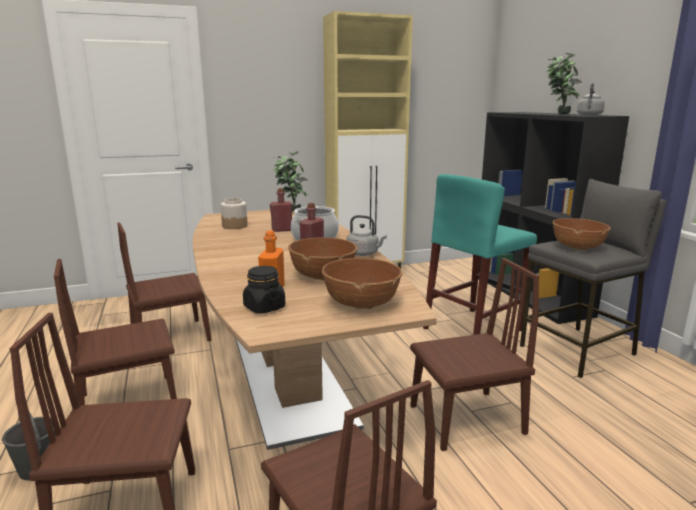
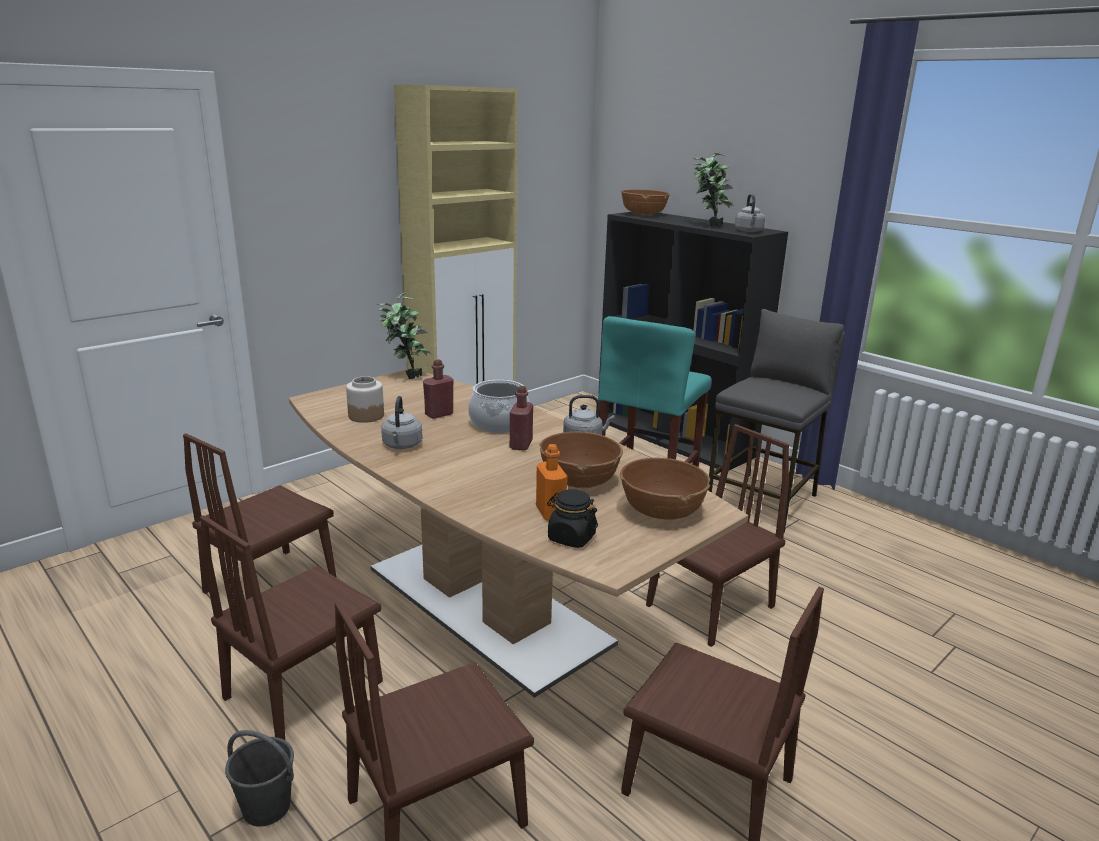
camera: 25 degrees left, 5 degrees up
(232, 242) = (402, 446): none -> grey kettle
(577, 247) = (769, 392): brown bowl -> brown bowl (643, 214)

